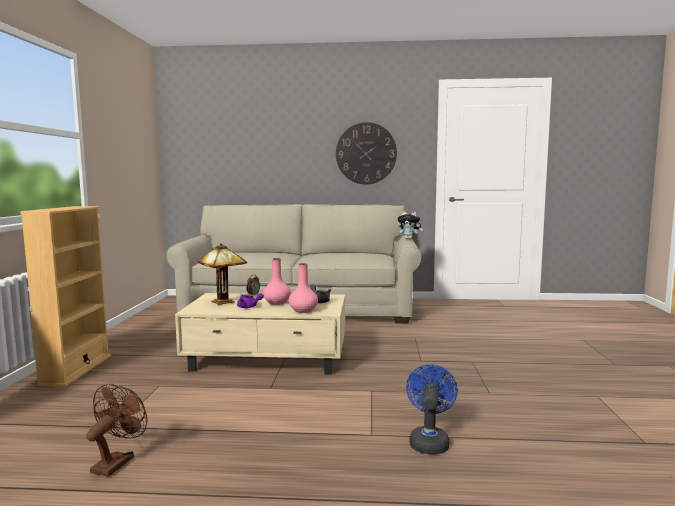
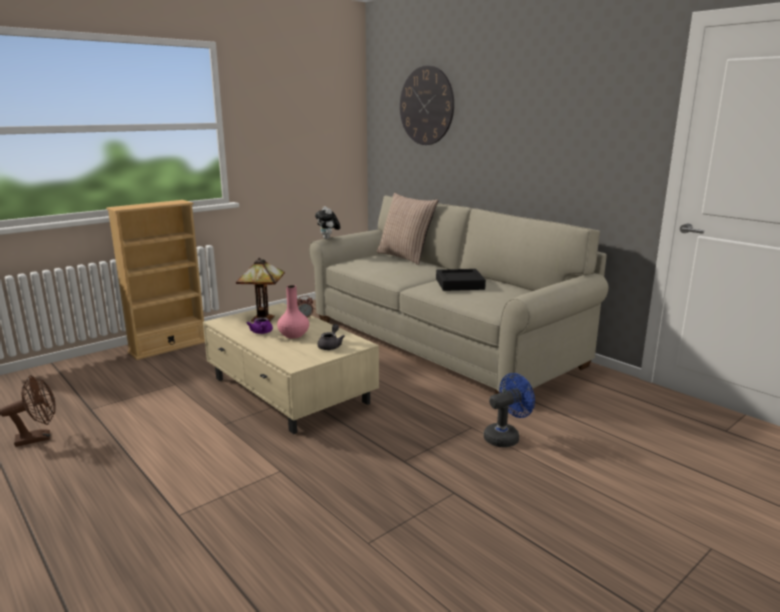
camera: 45 degrees right, 10 degrees up
(245, 251) = (405, 257): none -> pillow
(303, 310) = (284, 353): pink vase -> none
(328, 256) = (459, 284): none -> black tray
(366, 153) = (567, 141): wall clock -> wall clock (426, 106)
(409, 239) = (566, 284): plush toy -> plush toy (328, 238)
(429, 441) = (195, 553): blue fan -> blue fan (505, 437)

